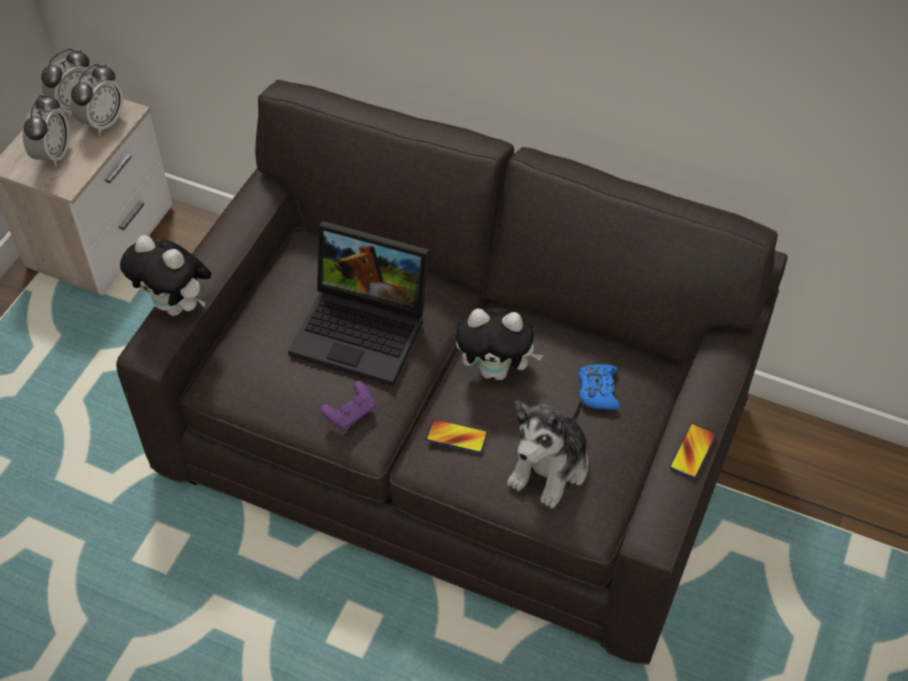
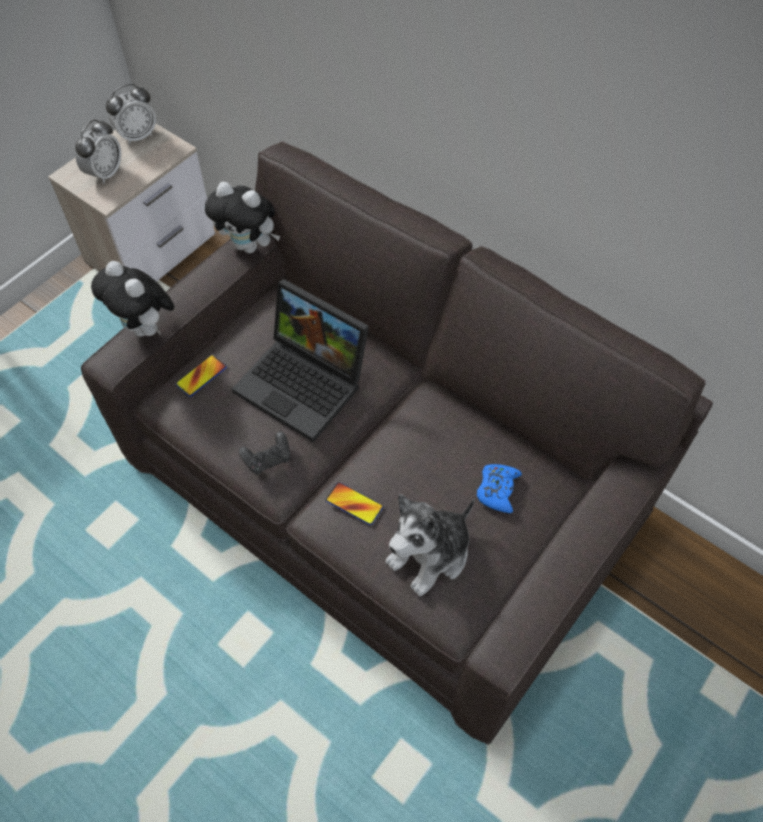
camera: 15 degrees right, 5 degrees up
(103, 122) = (154, 153): alarm clock -> none
(350, 413) = (268, 459): purple game controller -> black game controller
(496, 370) = (410, 448): plush toy -> plush toy (250, 246)
(692, 451) = (565, 578): phone -> phone (201, 376)

